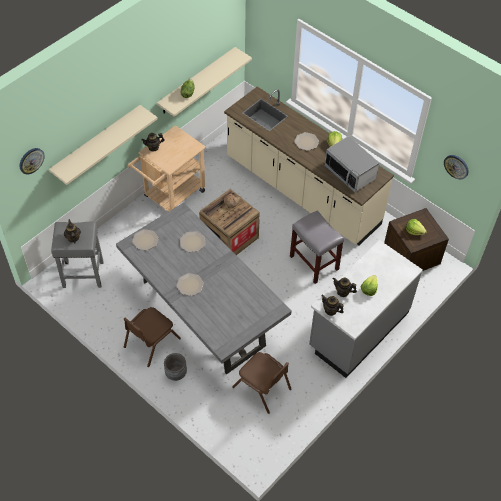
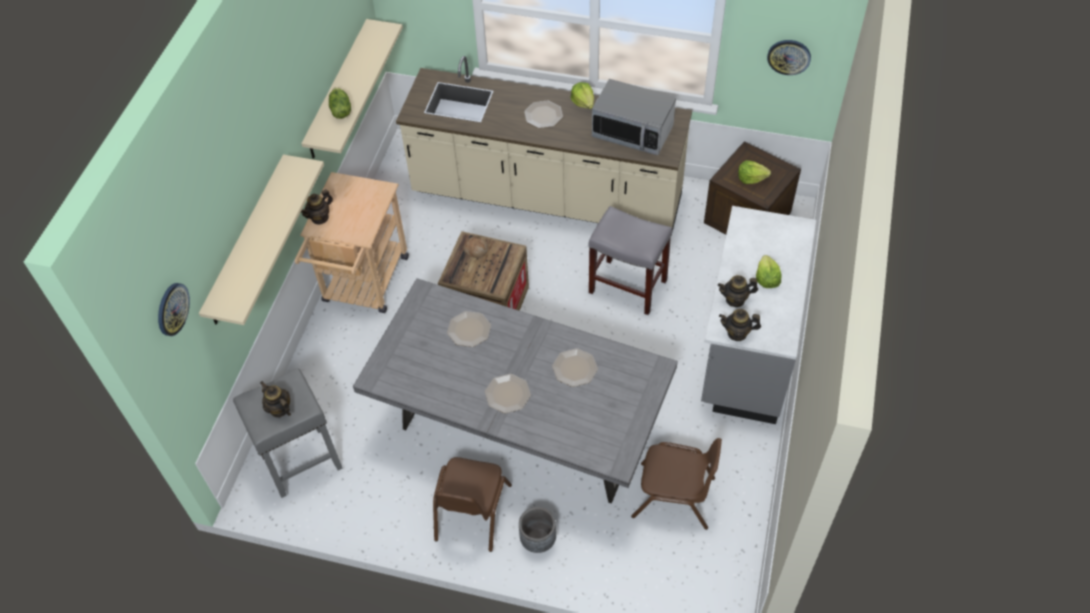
camera: 25 degrees left, 0 degrees up
(145, 240) = (396, 360): plate -> plate (575, 368)

